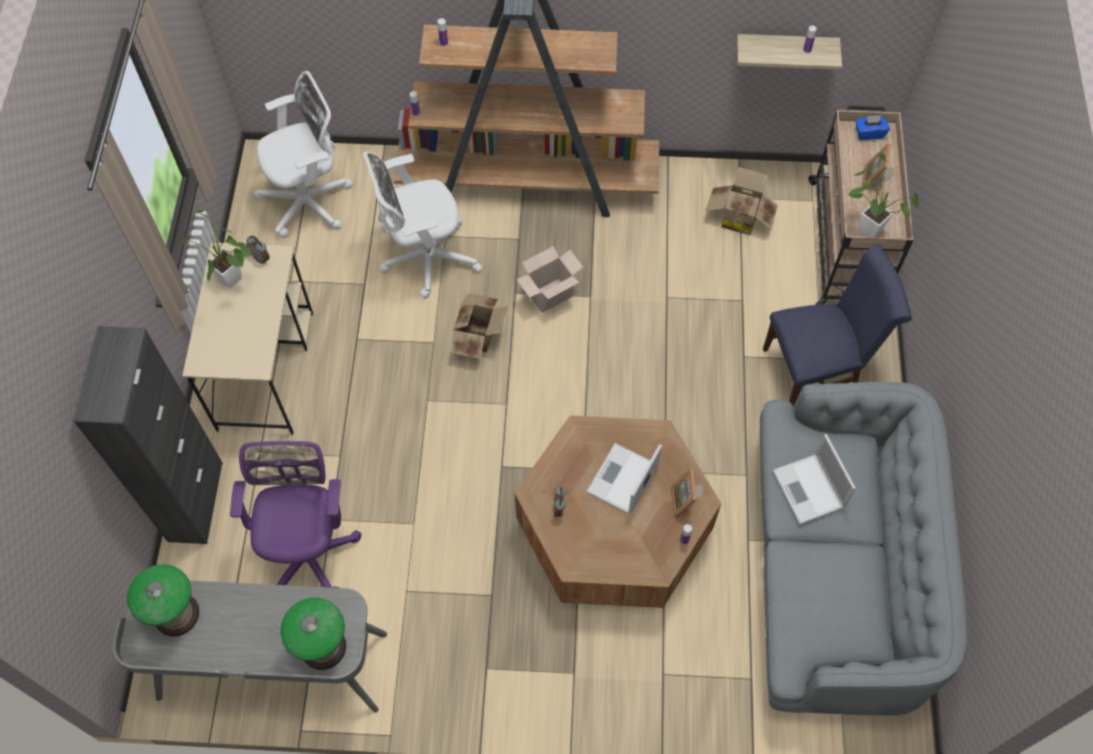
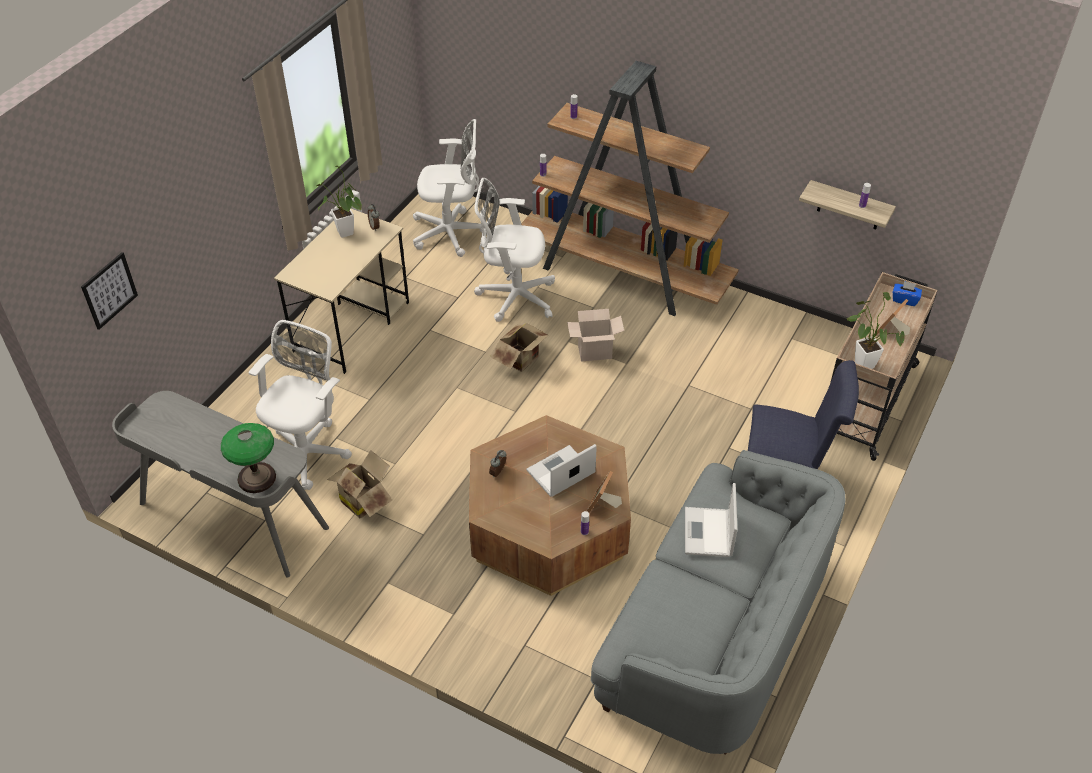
camera: 25 degrees right, 15 degrees down
(51, 523) = (109, 290): none -> picture
(176, 613) = (172, 418): table lamp -> none
(195, 502) = (249, 390): black cabinet -> none
(308, 552) = (307, 452): purple office chair -> white office chair
(739, 217) = (782, 351): cardboard box -> cardboard box (364, 499)

